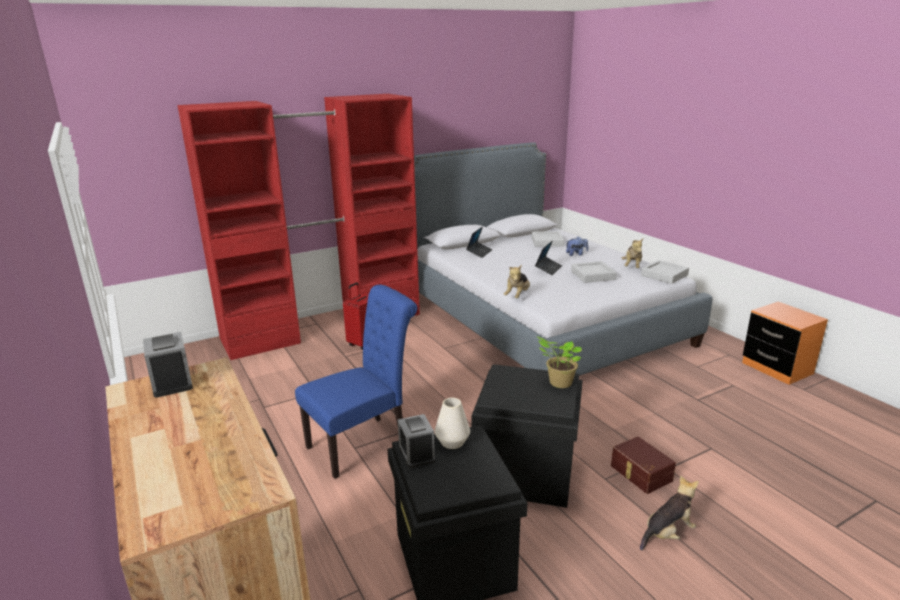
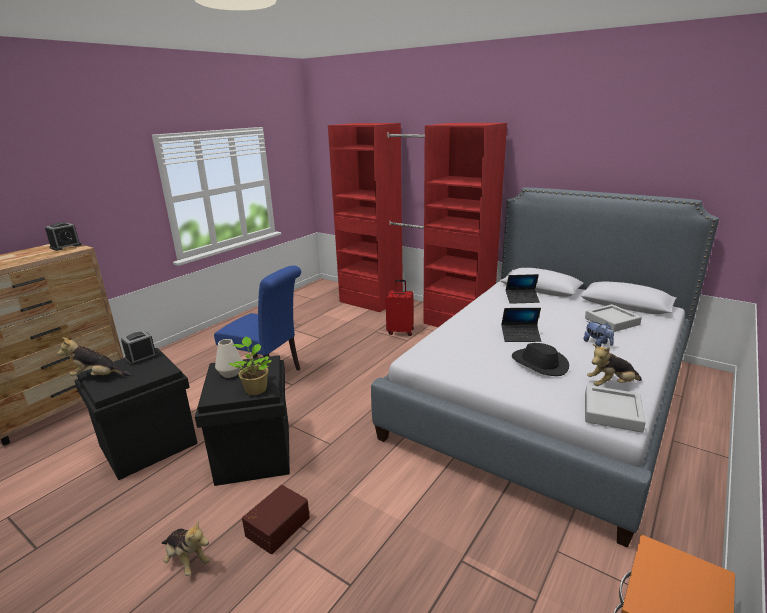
camera: 65 degrees right, 0 degrees up
(452, 442) = (155, 365): white vase -> white vase (230, 373)
(517, 296) = (430, 336): plush toy -> plush toy (98, 377)
(593, 275) = (539, 364): grey tray -> black hat

